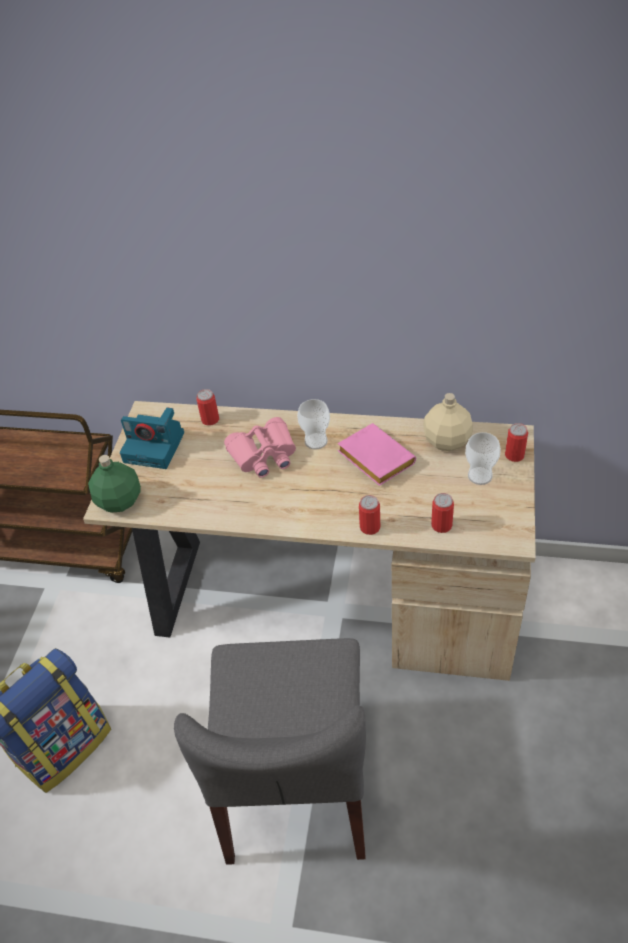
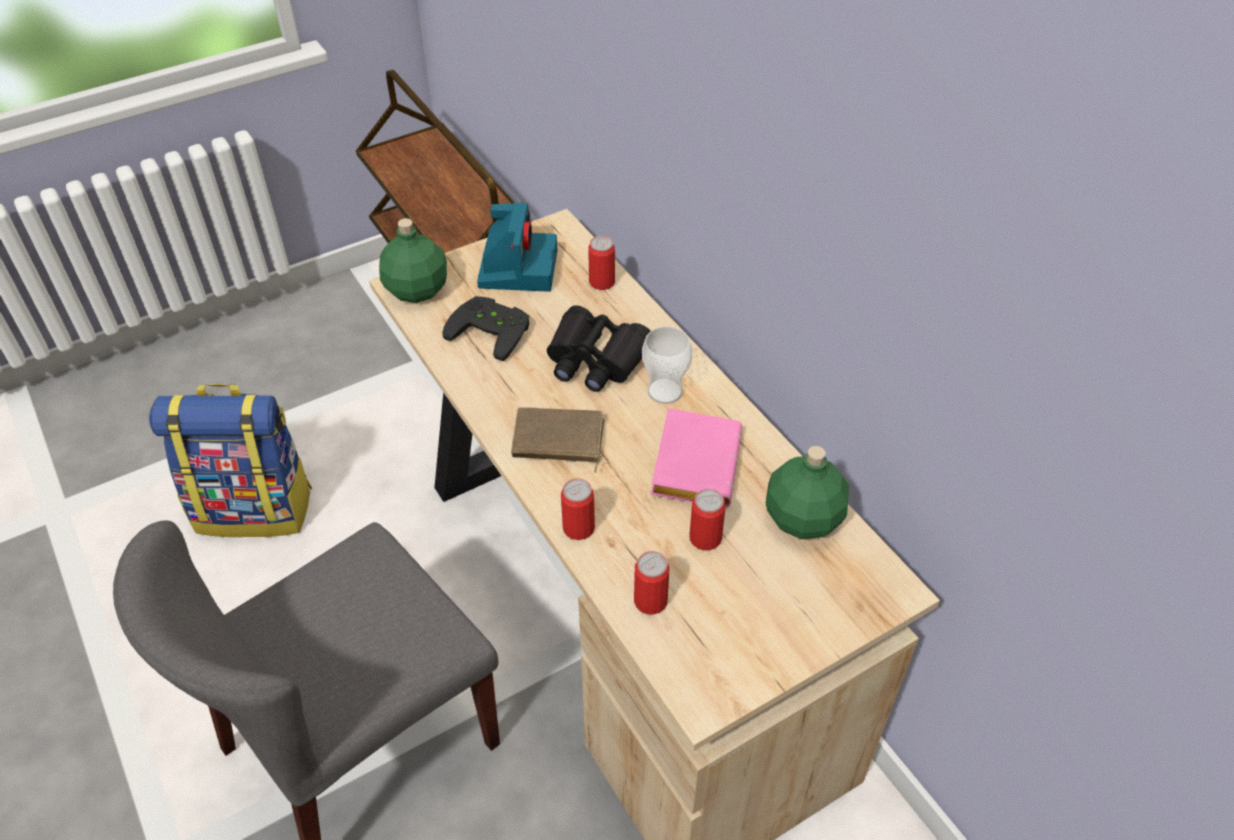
camera: 45 degrees right, 0 degrees up
(156, 447) = (517, 267): camera -> camera turned 150 degrees counterclockwise
(192, 484) = (493, 329): none -> black game controller
(264, 455) = (595, 360): pink binoculars -> black binoculars
(304, 503) = (557, 441): none -> brown book
(446, 440) = (803, 518): beige bottle -> green bottle
(480, 476) = (778, 592): cup -> none
(514, 455) = (857, 610): can -> can (705, 538)

